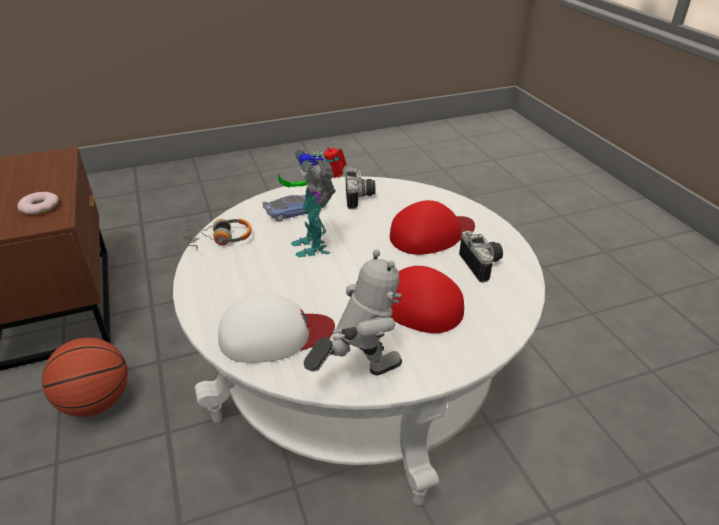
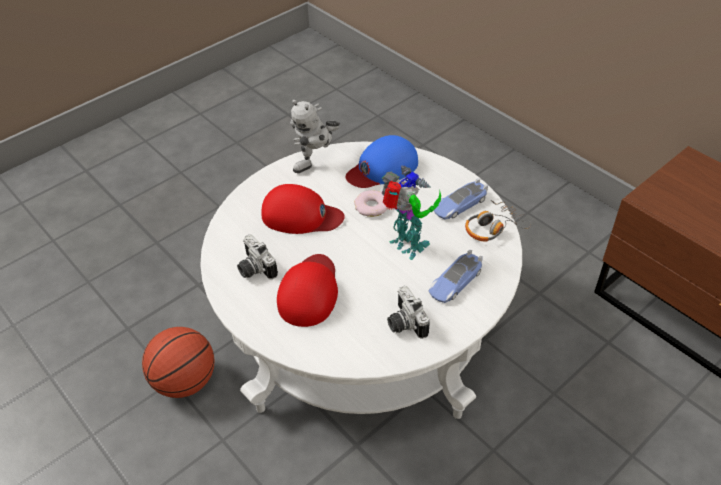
camera: 160 degrees right, 10 degrees up
(39, 207) = (682, 207): donut -> donut (372, 206)
(96, 402) = (548, 250): basketball -> basketball (185, 381)
(227, 267) = (459, 204): none -> toy car
(274, 335) = (382, 168): white cap -> blue cap
(431, 234) = (309, 292): red cap -> red cap turned 150 degrees clockwise

